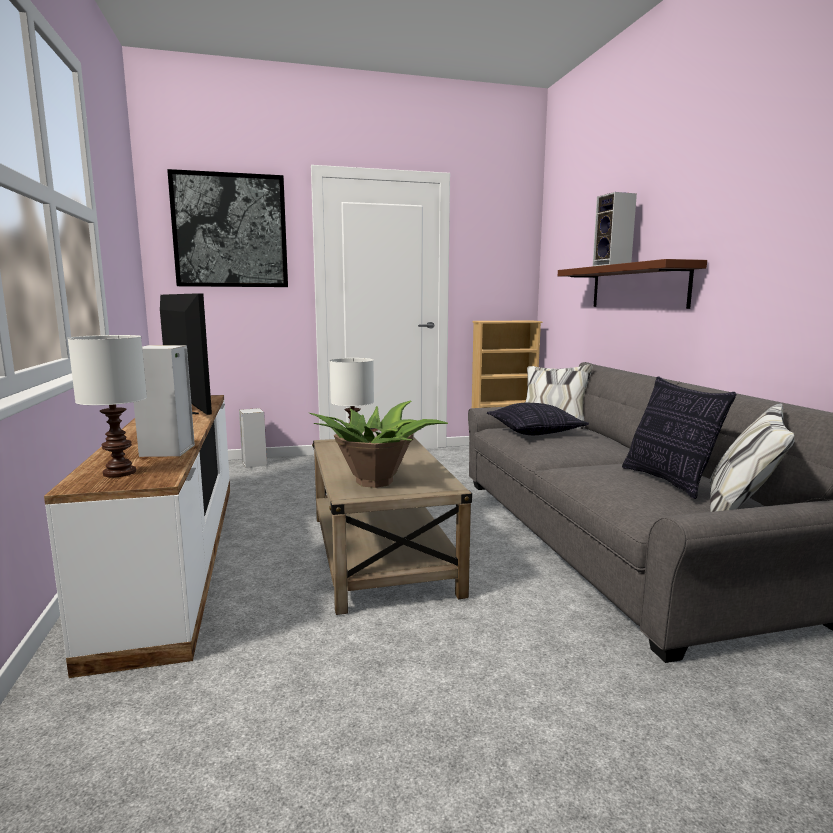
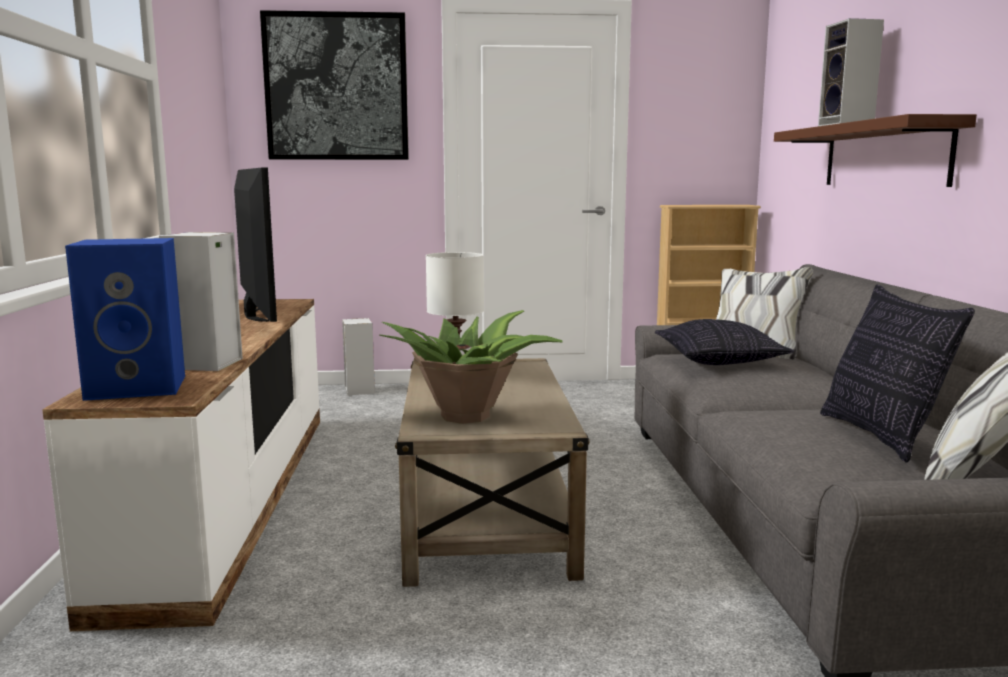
camera: 10 degrees right, 0 degrees up
(120, 472) = (140, 387): white table lamp -> blue speaker

